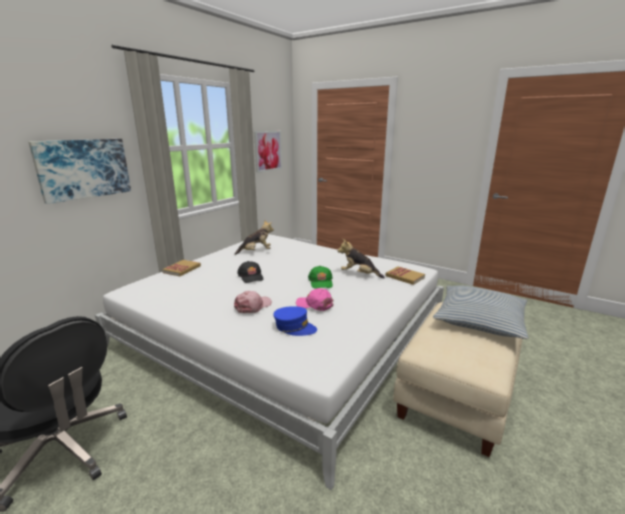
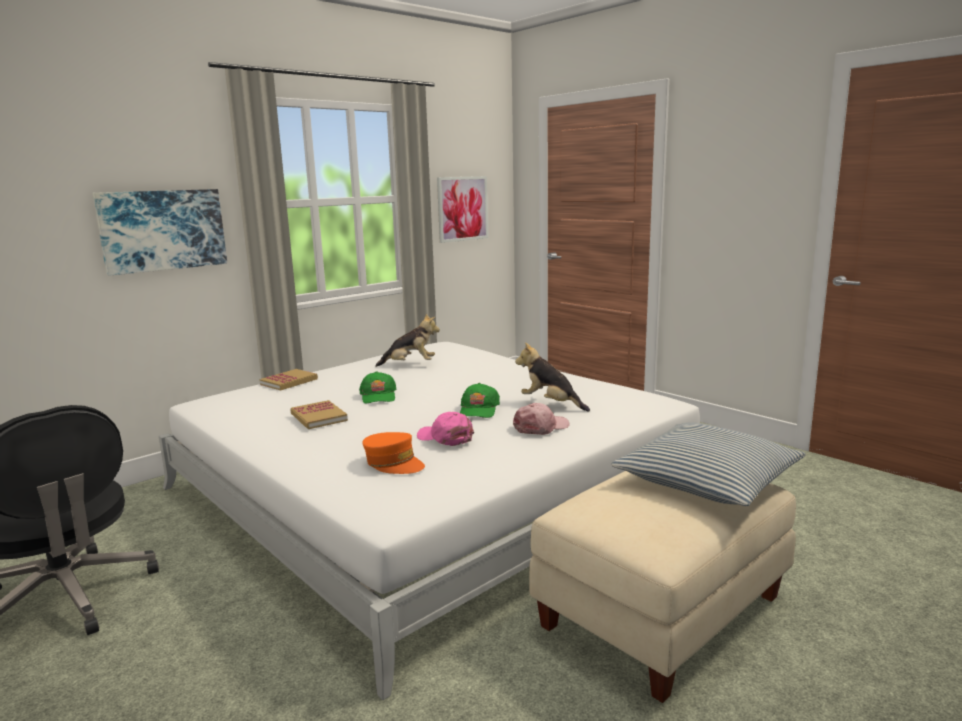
camera: 15 degrees right, 5 degrees down
(251, 276) = (378, 396): black cap -> green cap
(253, 306) = (353, 432): pink cap -> pink cap (541, 427)
(294, 327) = (394, 463): blue cap -> orange cap
(404, 277) = (626, 411): book -> book (318, 417)

